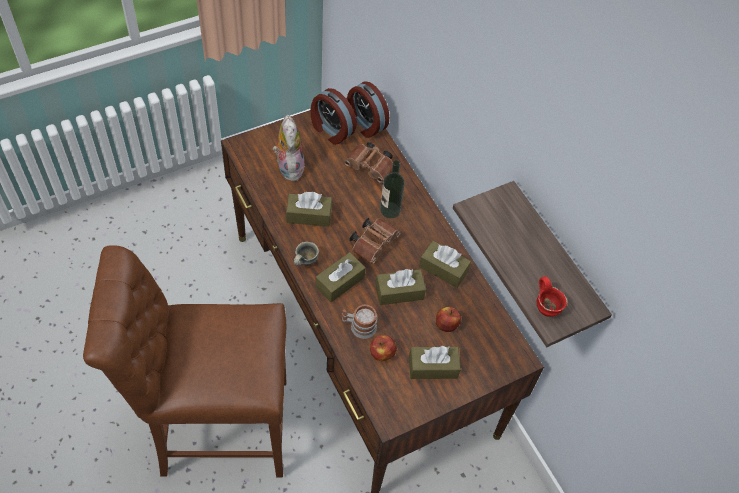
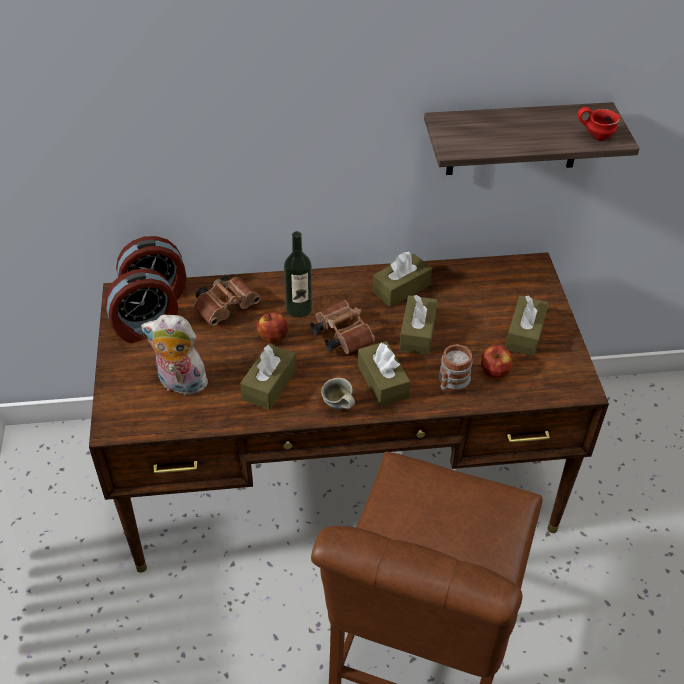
camera: 65 degrees left, 10 degrees down
(446, 325) = (474, 308): apple -> apple (272, 338)

